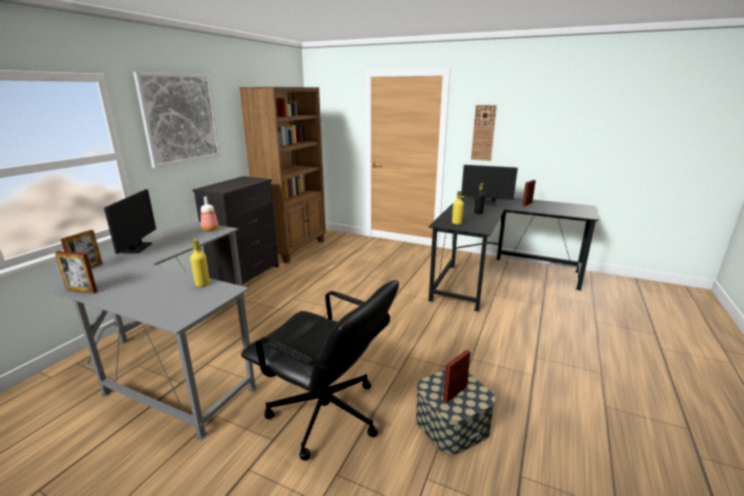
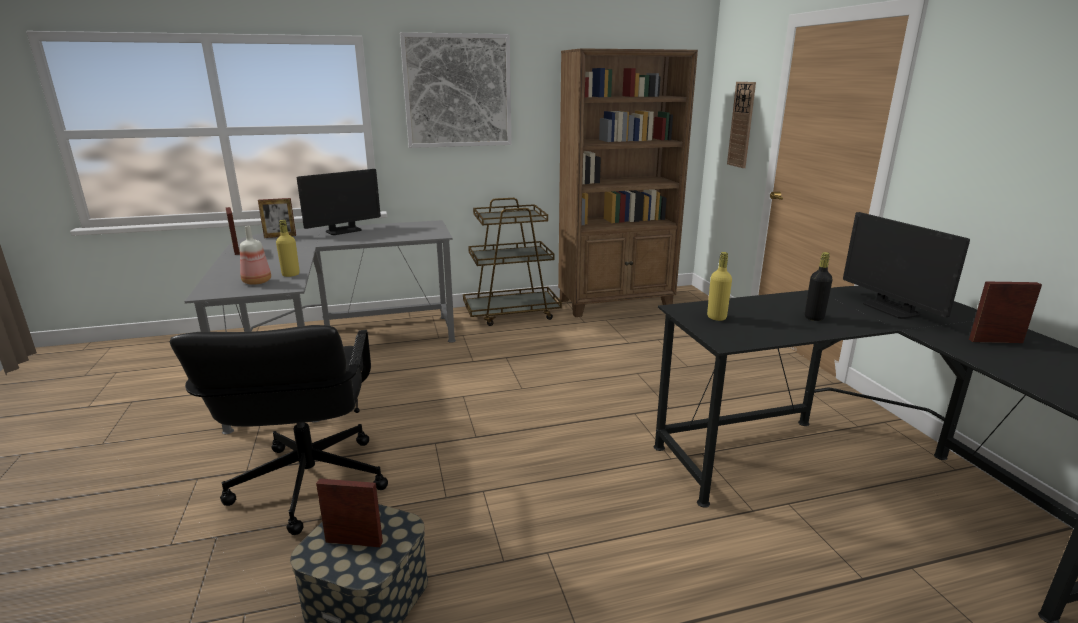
camera: 50 degrees right, 0 degrees up
(210, 230) = (428, 232): bottle -> bottle (256, 282)
(246, 275) = (512, 313): black dresser -> brown cart
(483, 133) = (970, 149): wall clock -> wall clock (741, 125)

